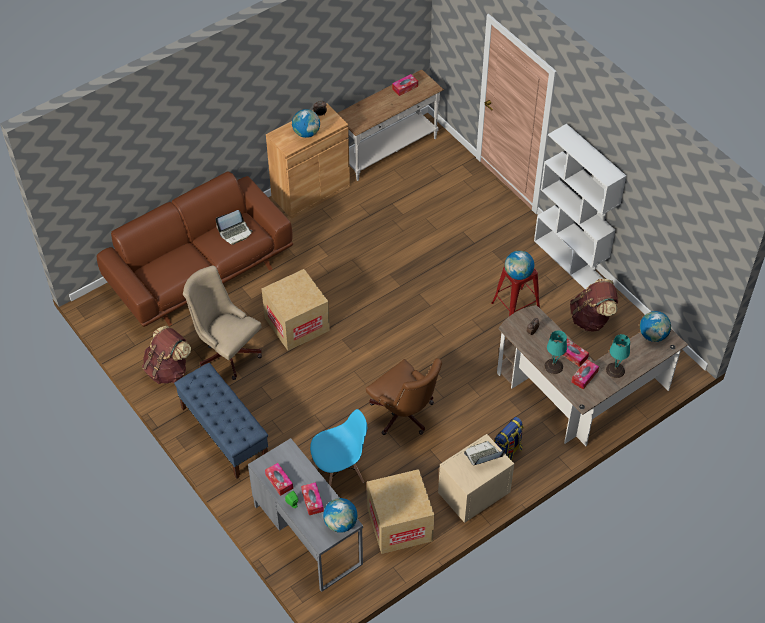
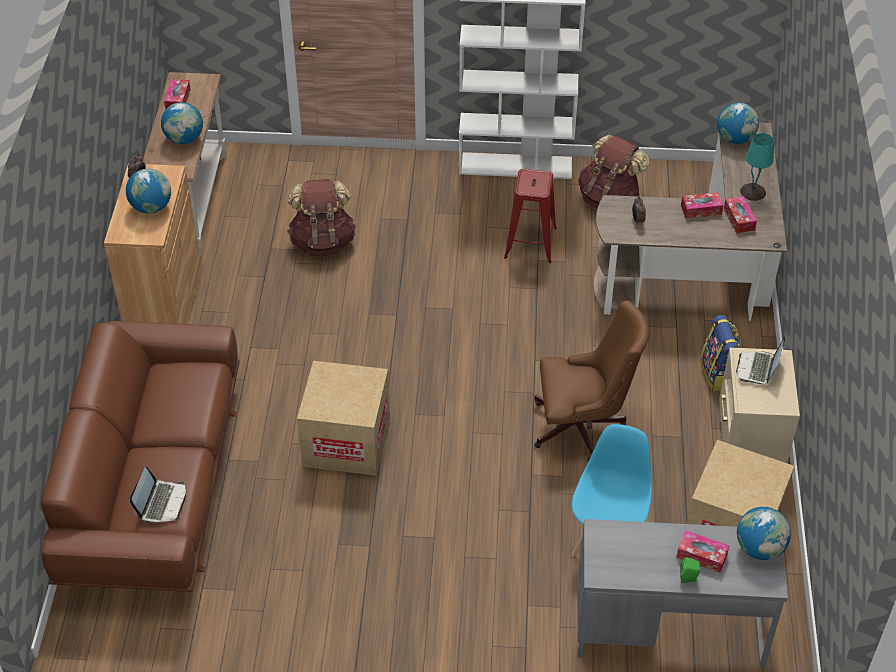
camera: 50 degrees left, 5 degrees down
(168, 370) = (273, 617): brown backpack -> brown backpack (323, 242)
(224, 433) = (435, 619): blue bench -> none
(226, 351) = (311, 536): beige office chair -> none
(235, 232) = (179, 390): laptop -> laptop (161, 502)
(279, 481) = (641, 571): tissue box -> none
(518, 274) = (538, 187): globe -> globe (184, 139)
(553, 366) = (701, 232): turquoise table lamp -> none

